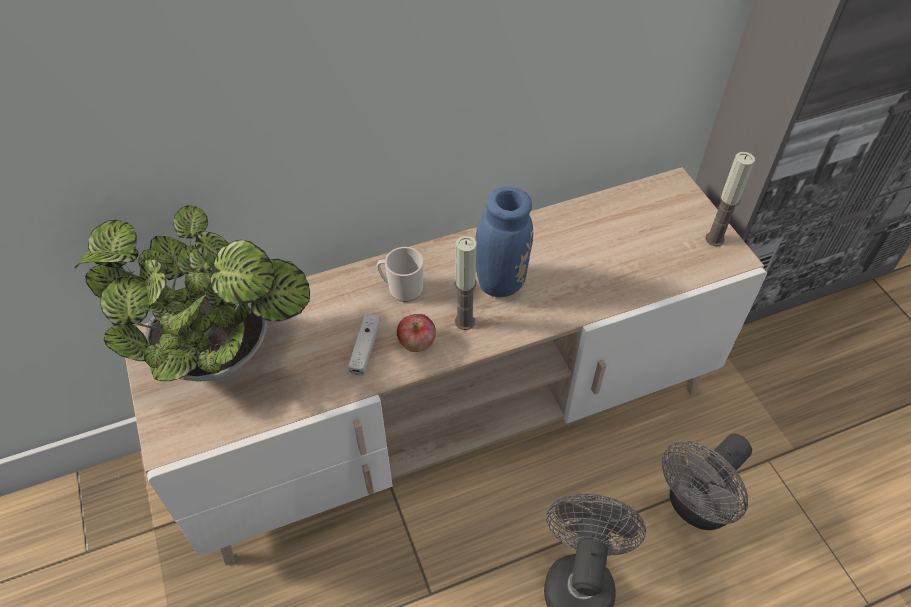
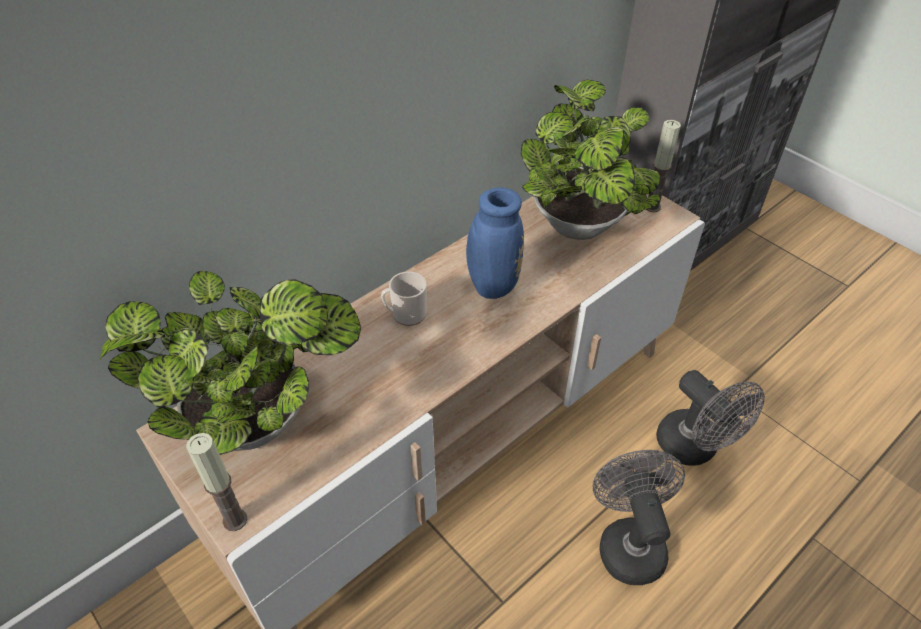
camera: 20 degrees left, 5 degrees down
(365, 348) = (396, 375): white game controller -> none
(417, 343) = (442, 357): apple -> none
(465, 321) = (477, 327): candle -> candle (235, 520)
(621, 245) = (579, 230): none -> potted plant
(695, 507) = (694, 448): grey fan -> grey fan turned 60 degrees counterclockwise

